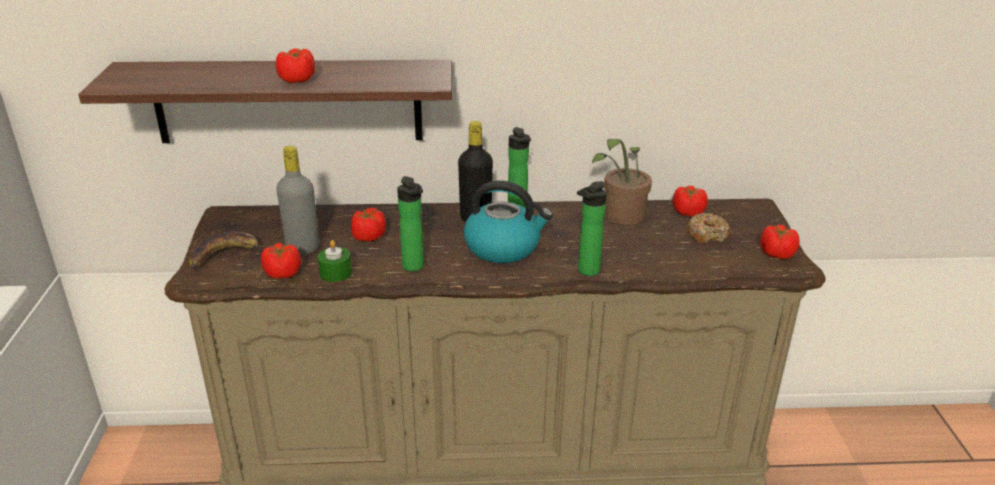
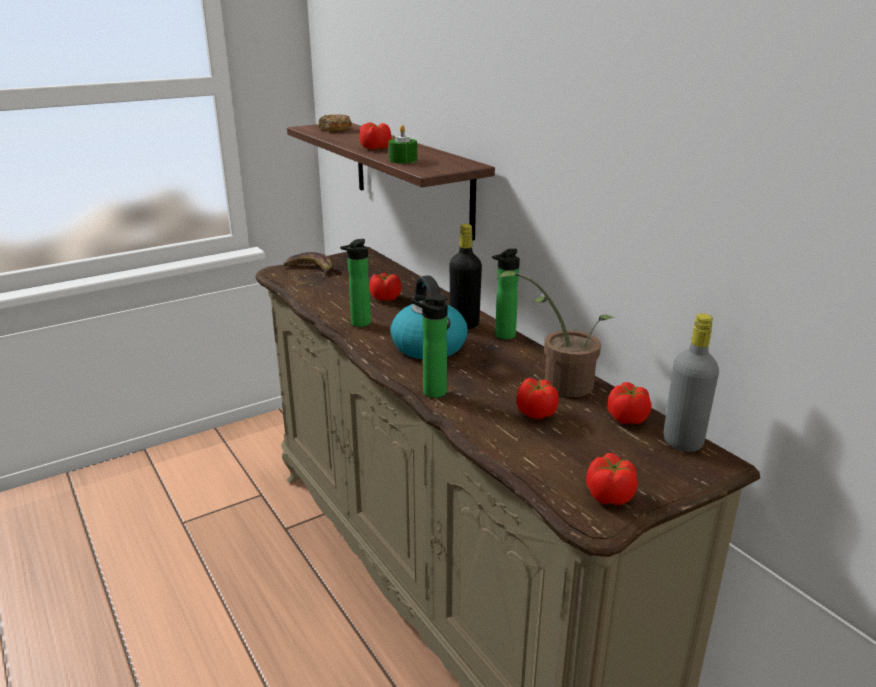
camera: 60 degrees right, 5 degrees down
(282, 273) = (306, 289): tomato -> tomato (536, 413)
(302, 248) = (345, 284): grey bottle -> grey bottle (682, 442)
(335, 273) = (323, 303): green candle -> green candle (403, 160)
(707, 234) = (591, 439): donut -> donut (335, 129)

